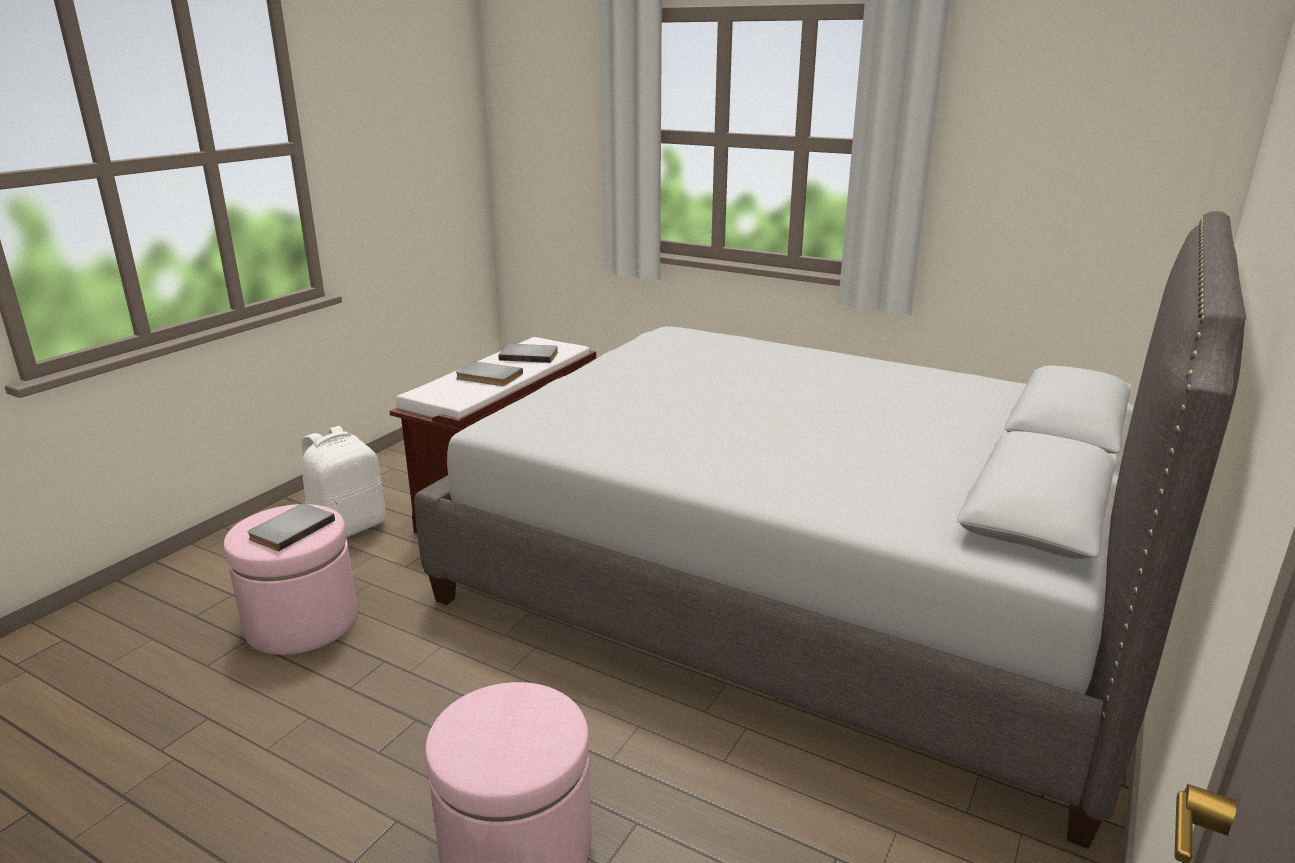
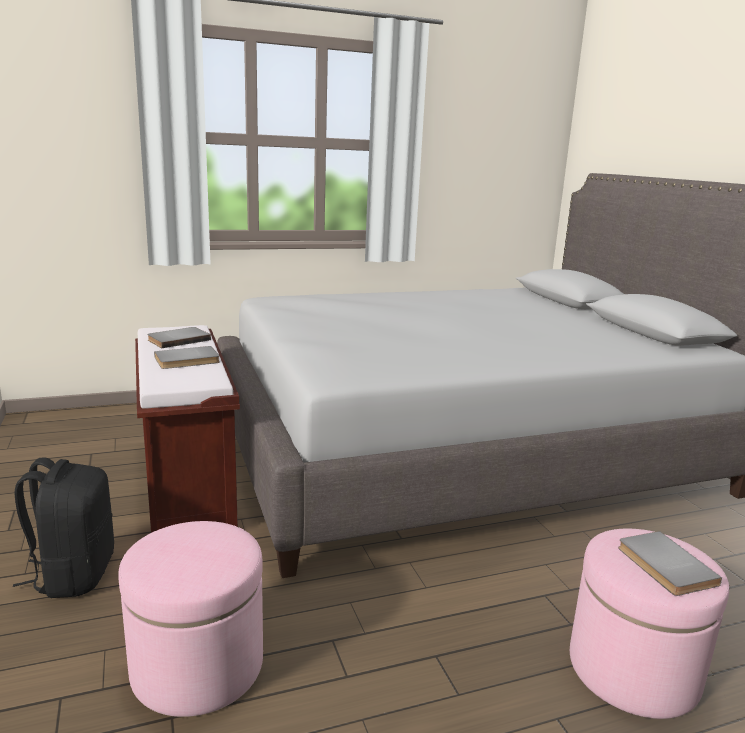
camera: 50 degrees left, 5 degrees down
(290, 529) = (205, 551): grey book -> grey book (663, 566)
(348, 528) = (73, 574): white backpack -> black backpack

